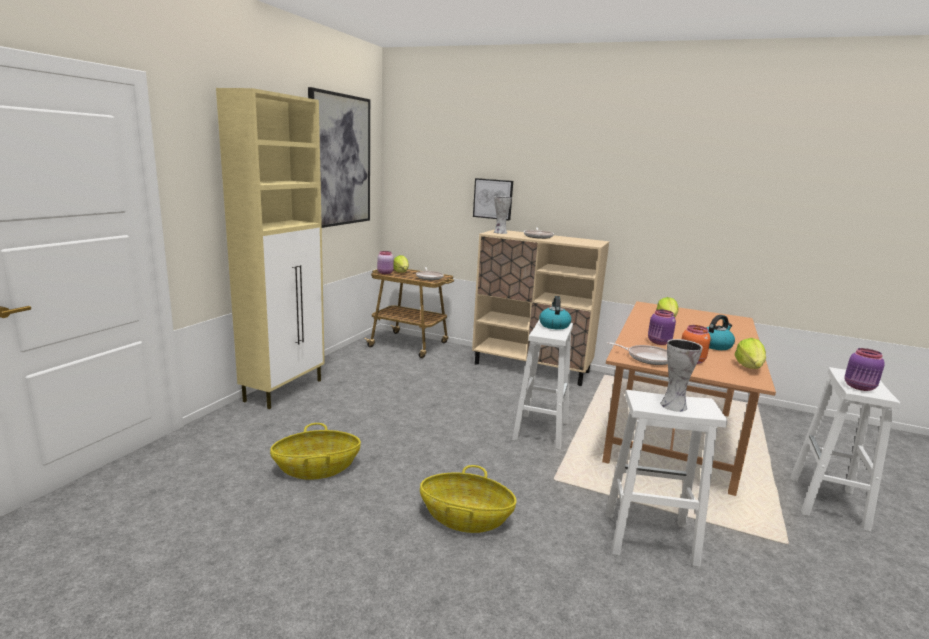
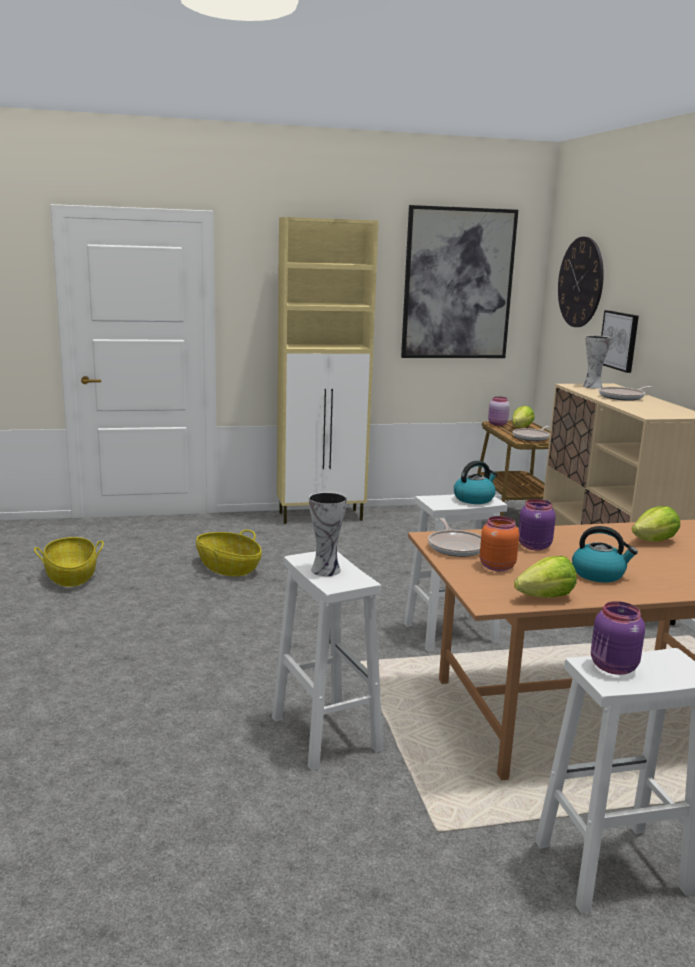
camera: 55 degrees right, 0 degrees up
(436, 158) = (580, 282): none -> wall clock
(465, 518) = (239, 639): basket -> basket (71, 576)

